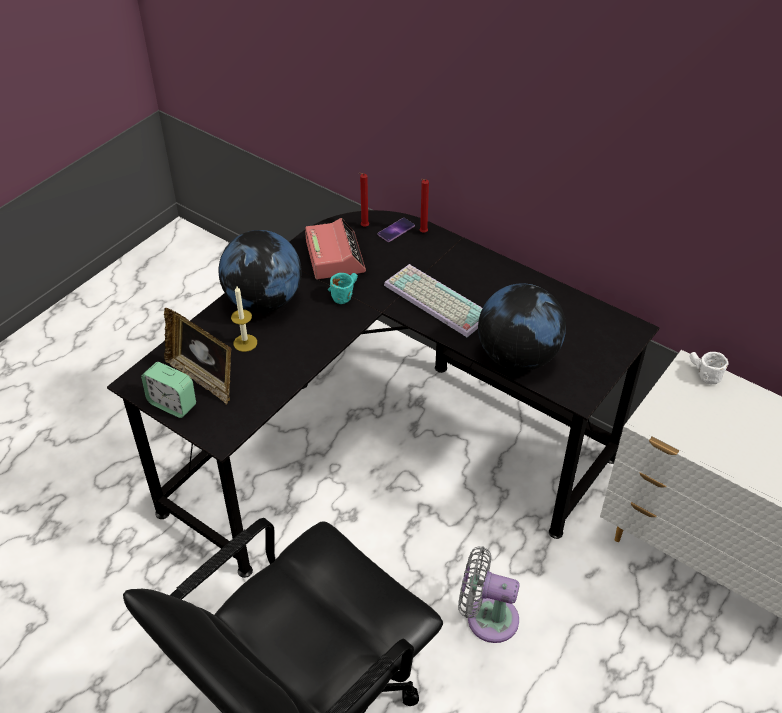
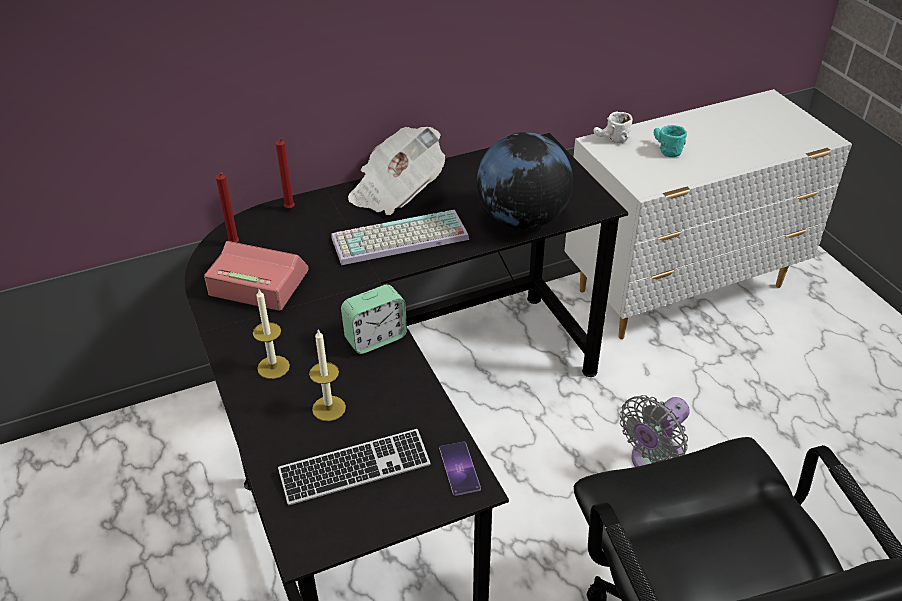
camera: 60 degrees left, 5 degrees down
(172, 404) = (377, 516): alarm clock -> alarm clock (375, 338)
(203, 377) = (355, 469): picture frame -> keyboard
(264, 301) = (273, 367): globe -> candle
(344, 293) = (325, 297): turquoise mug -> turquoise mug (664, 149)
(396, 230) = (265, 225): phone -> phone (459, 468)
(490, 275) = (396, 192): none -> newspaper

